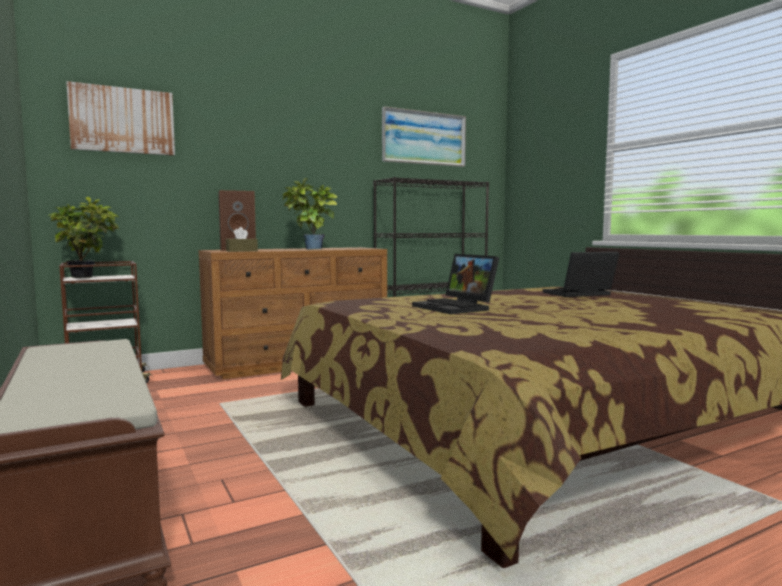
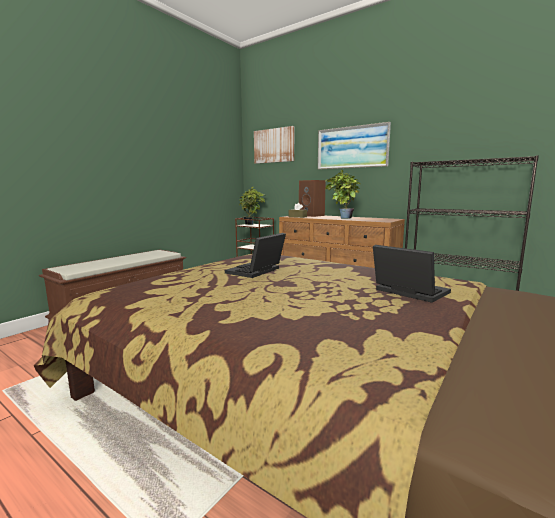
camera: 65 degrees right, 5 degrees up
(424, 138) = (487, 116): picture -> picture (352, 147)

